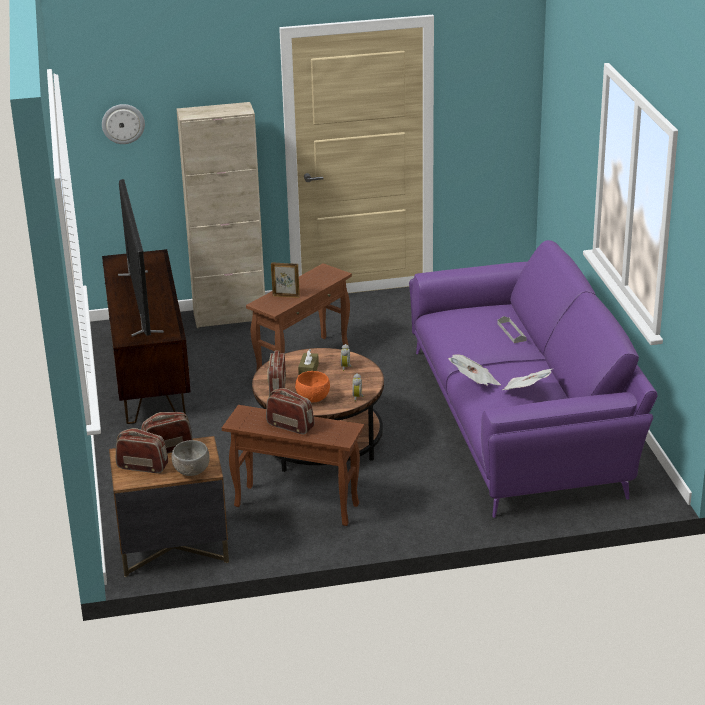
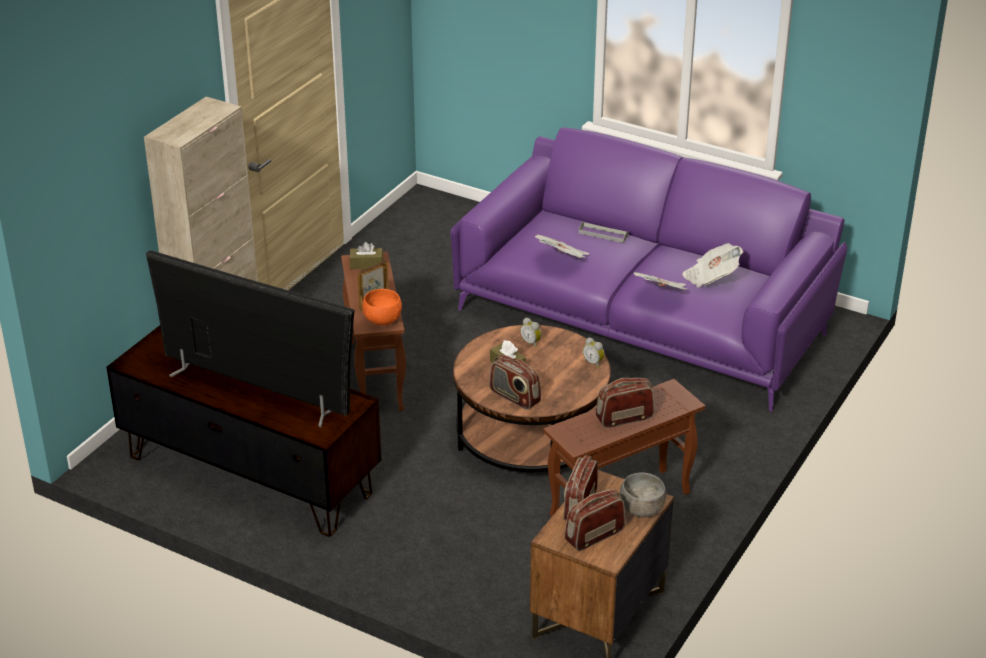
camera: 50 degrees left, 5 degrees up
(123, 123) = (89, 182): wall clock -> none
(313, 399) = (562, 387): orange bowl -> orange bowl (383, 321)
(325, 274) = (366, 264): none -> brown tissue box
(455, 332) = (563, 259): none -> newspaper

